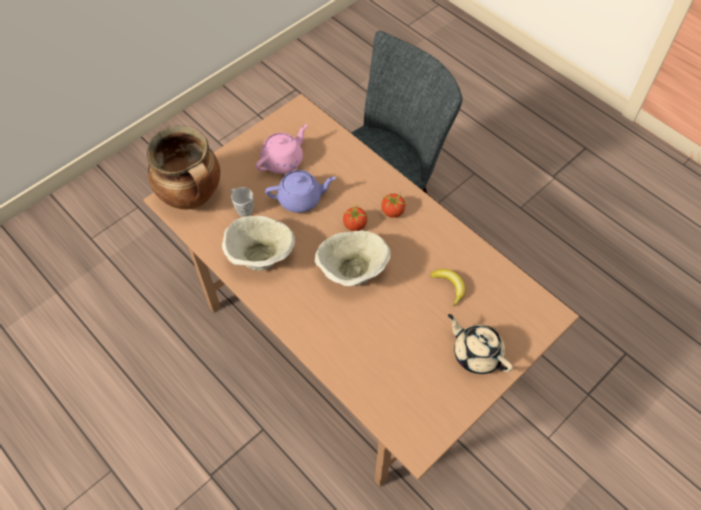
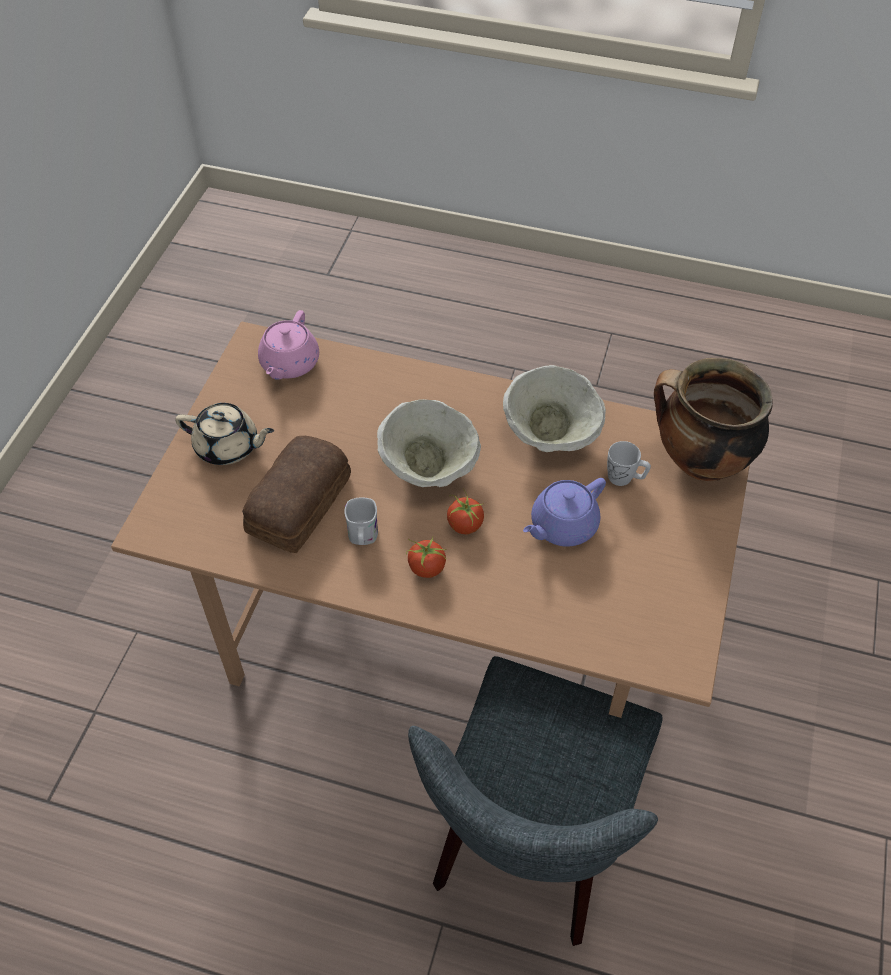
camera: 150 degrees right, 5 degrees down
(283, 160) = (633, 568): pink teapot -> pink teapot (289, 364)
(419, 246) = (363, 538): none -> white mug
(449, 286) = (296, 505): banana -> bread

